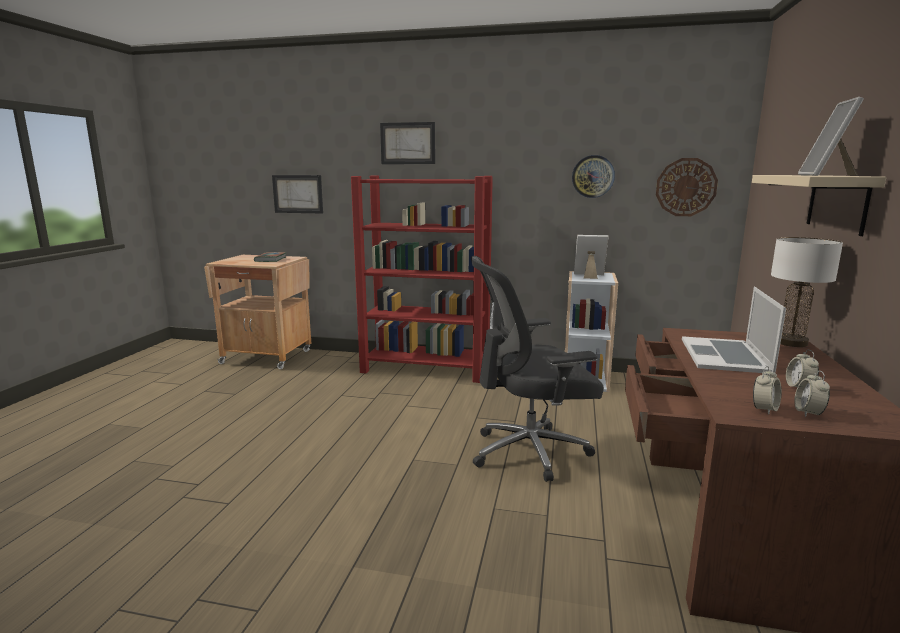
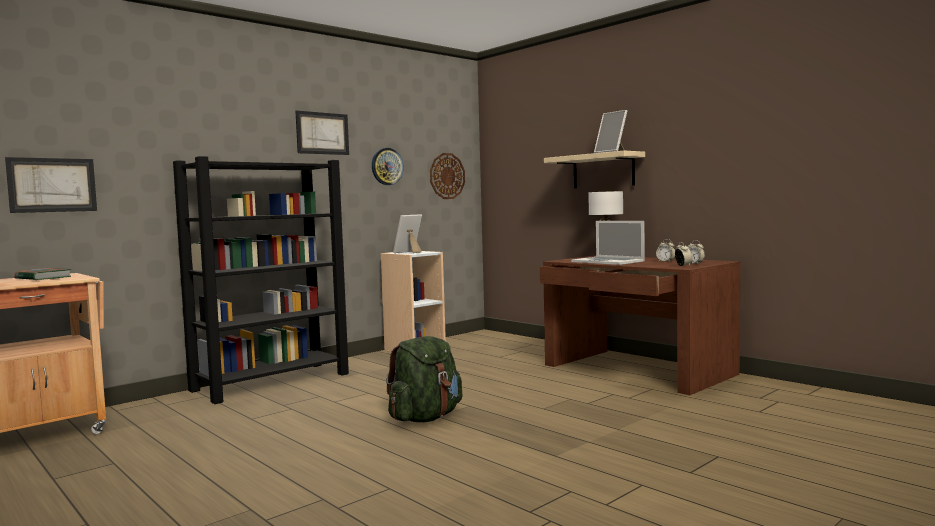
camera: 55 degrees left, 10 degrees down
(402, 456) = (425, 418): none -> green backpack
(407, 143) = (213, 126): picture -> picture (322, 133)
(426, 368) = (271, 382): red bookcase -> black bookcase
(531, 451) = (488, 385): office chair -> none

